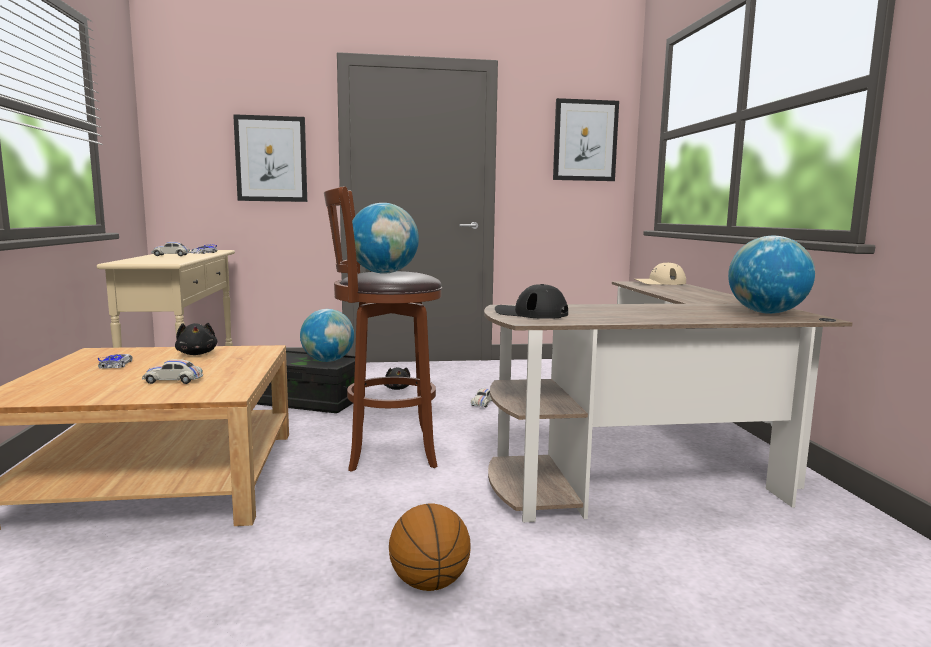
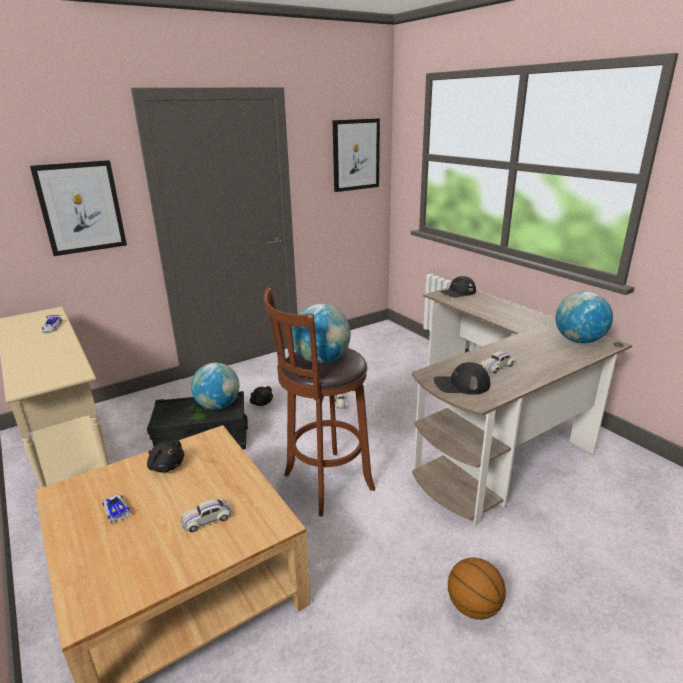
camera: 25 degrees left, 15 degrees up
(171, 255) = (34, 345): white toy car -> white toy car (497, 367)
(659, 283) = (458, 292): beige cap -> black cap

